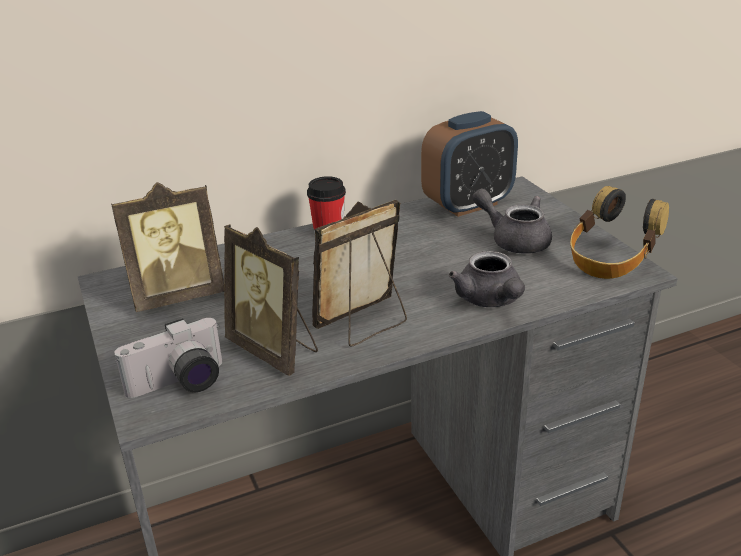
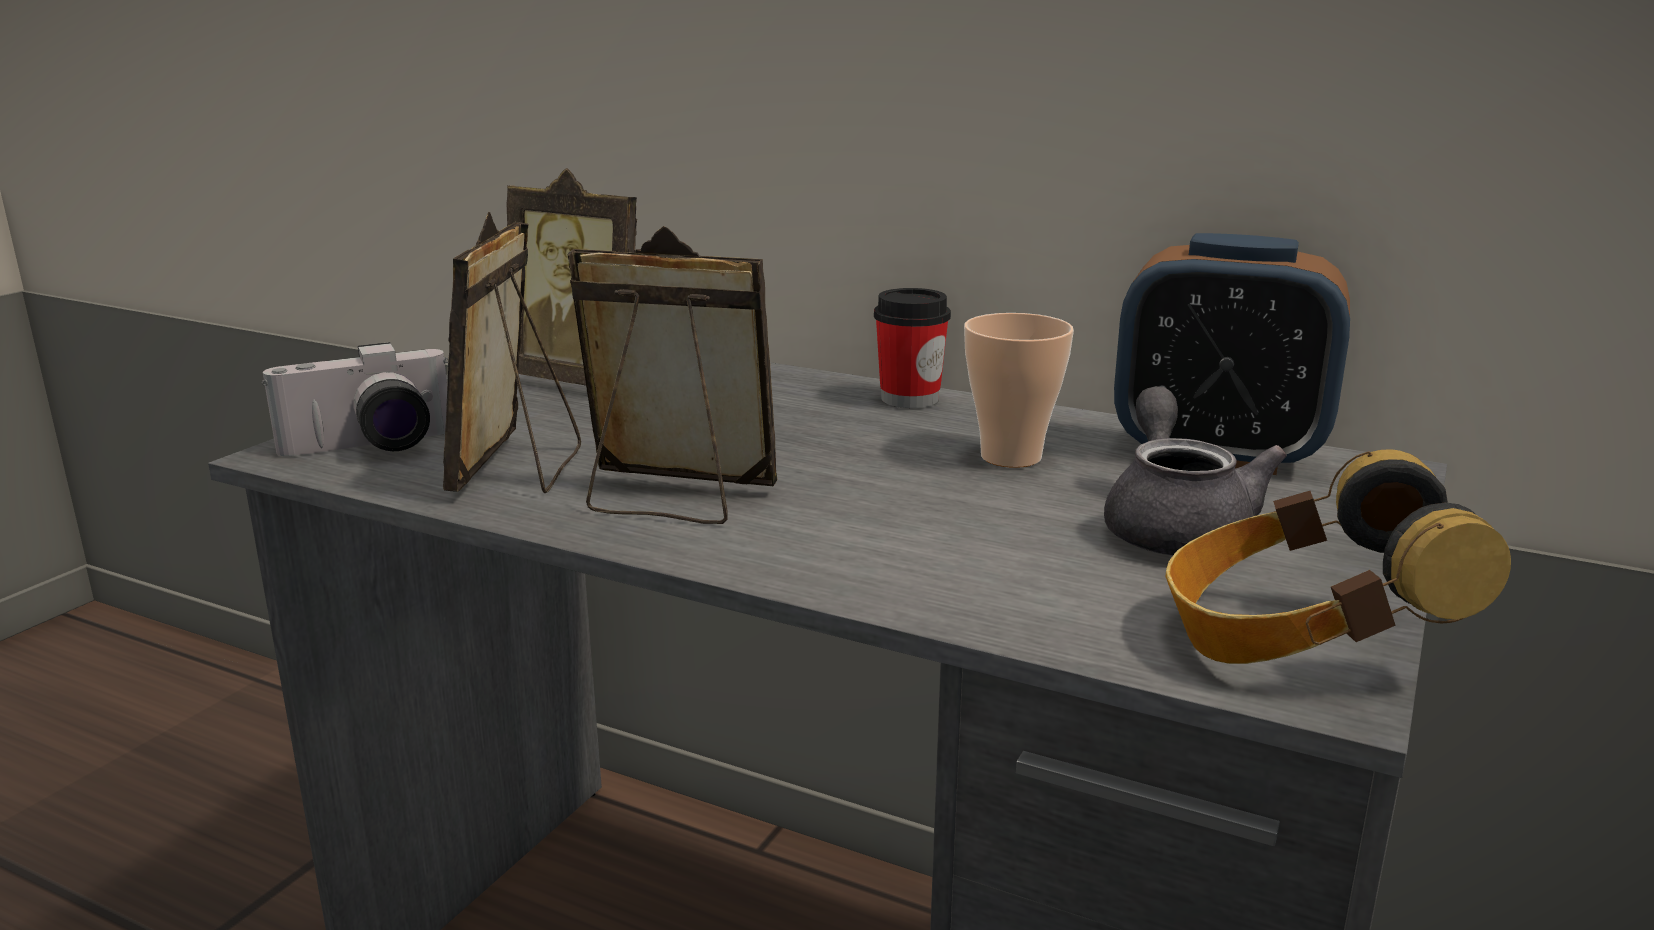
camera: 50 degrees right, 10 degrees down
(180, 384) = (370, 448): camera -> camera turned 45 degrees counterclockwise
(418, 239) = (1011, 457): none -> cup
(490, 301) = (907, 570): grey teapot -> none

